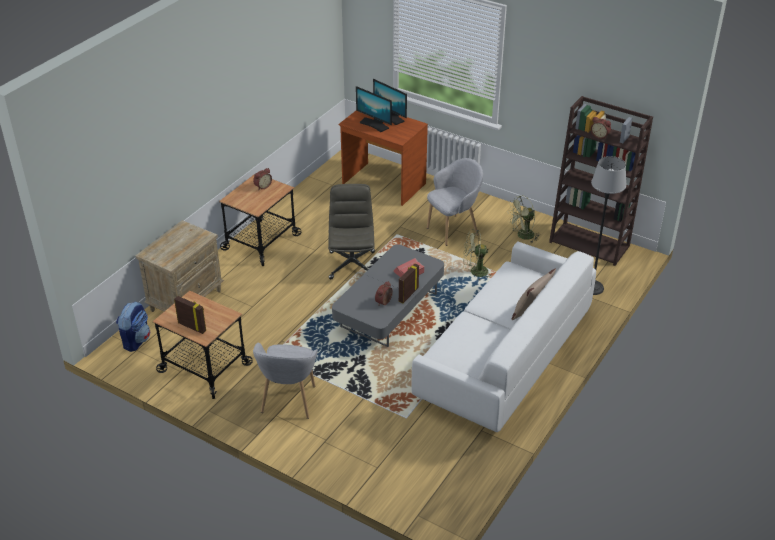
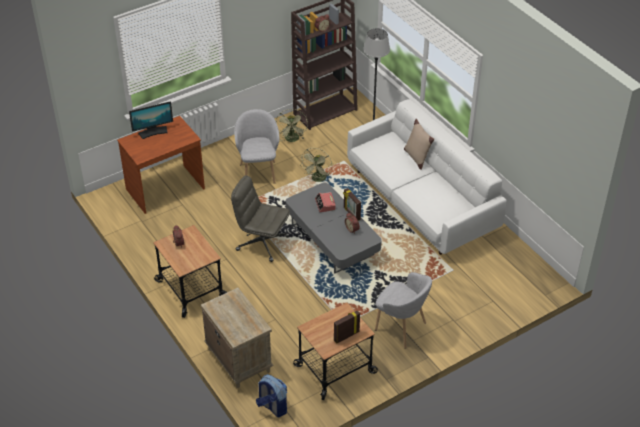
camera: 65 degrees left, 5 degrees up
(374, 124) = (156, 144): monitor -> none

